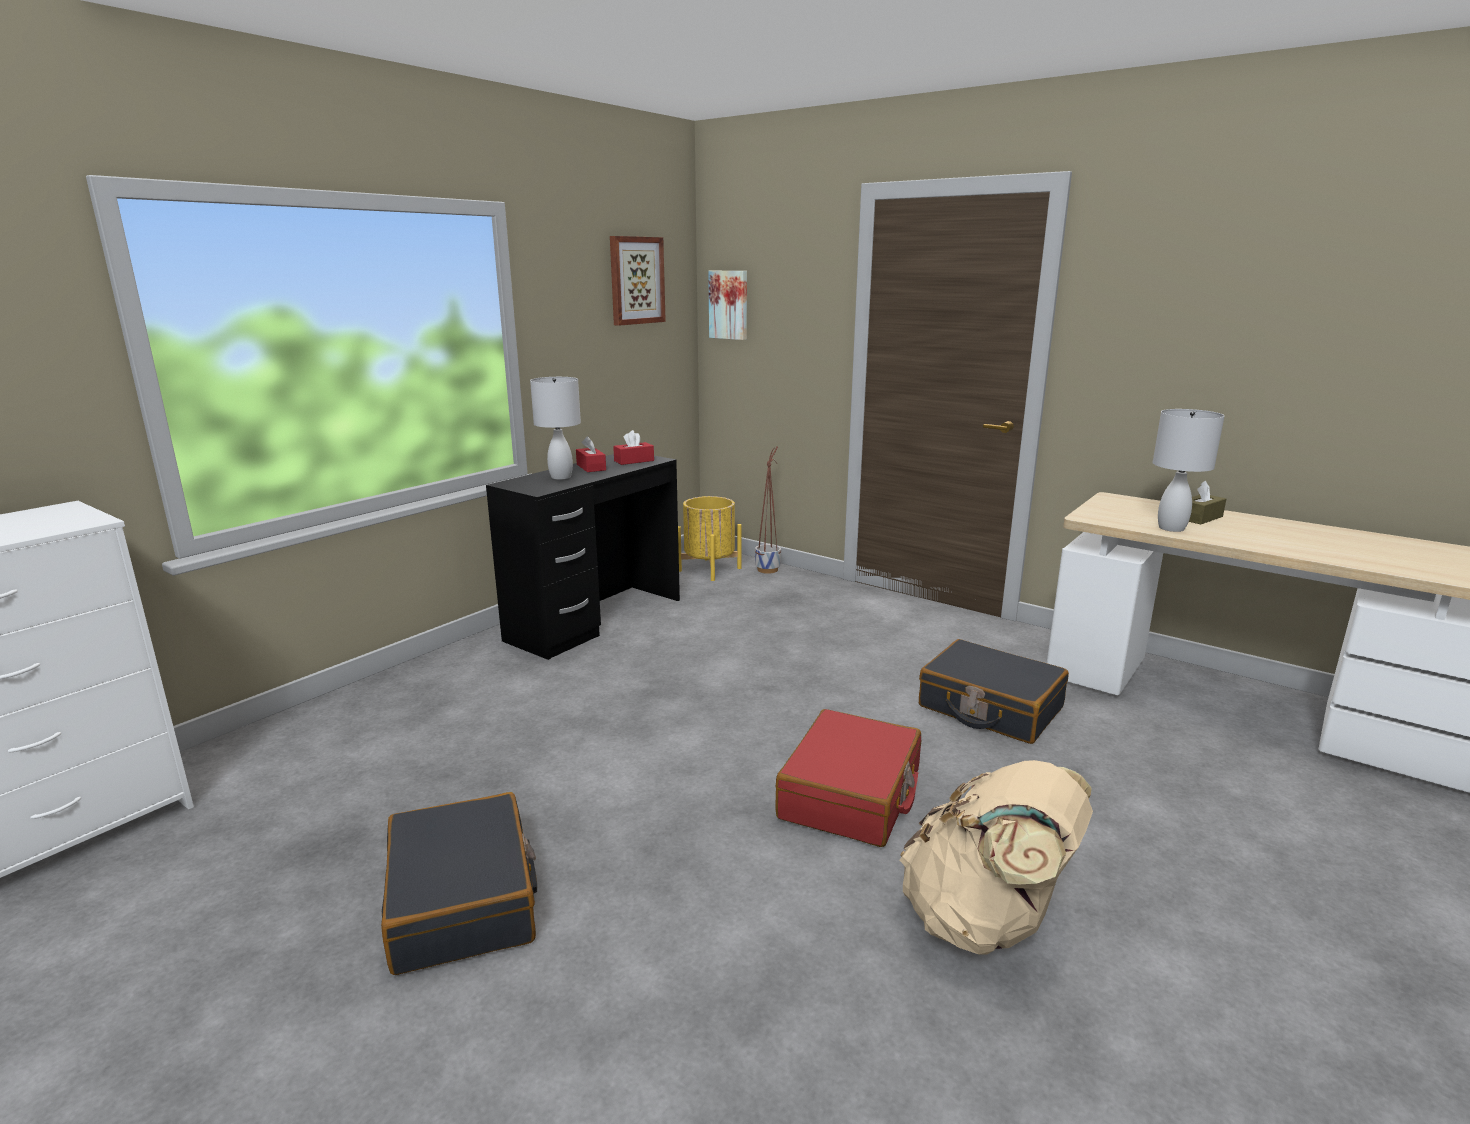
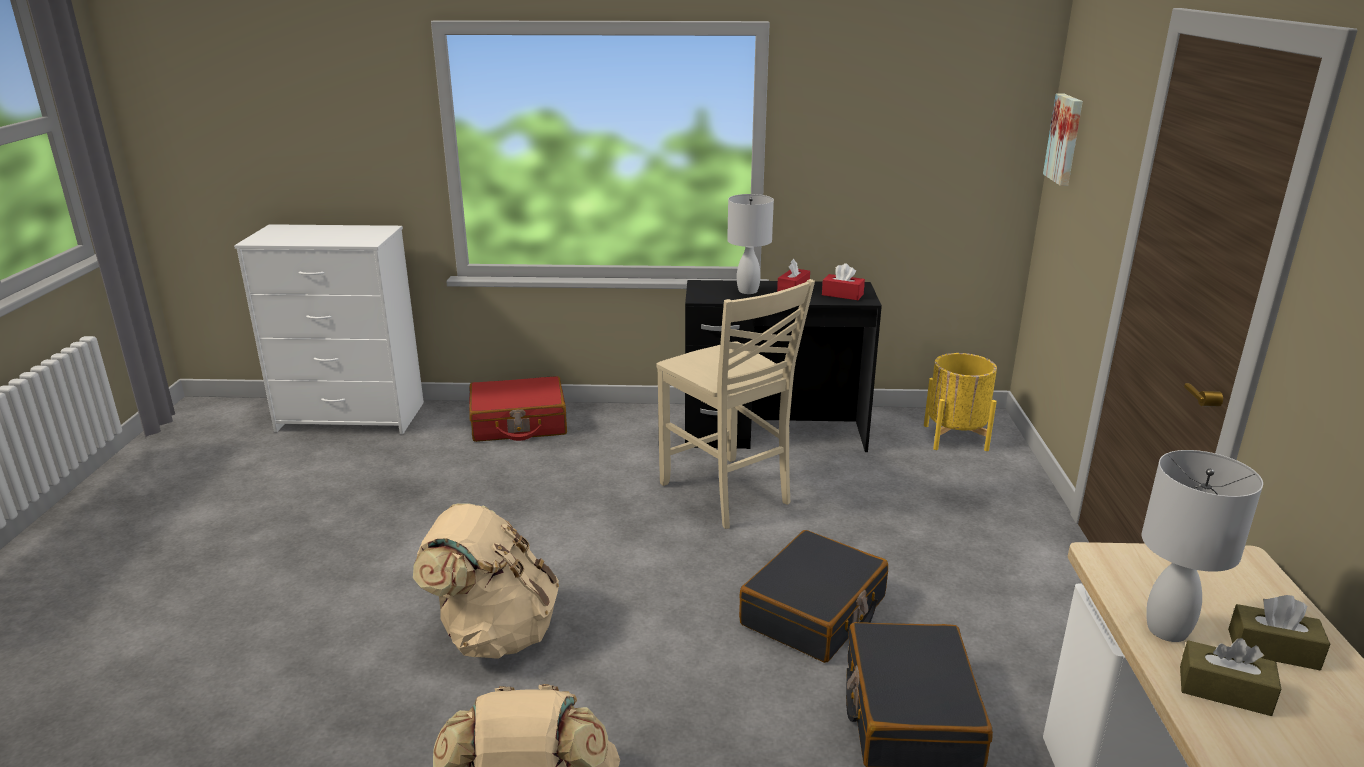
camera: 55 degrees right, 5 degrees up
(463, 900) = (388, 559): black suitcase -> black suitcase (814, 612)
(636, 280) = (944, 100): picture -> none
(649, 669) = (727, 494): none -> beige chair
(702, 862) = (494, 633): none -> beige backpack
(767, 569) = (1011, 465): planter -> none
(851, 795) = (647, 674): red suitcase -> red suitcase (518, 423)
(1233, 535) = (1224, 690): none -> brown tissue box

